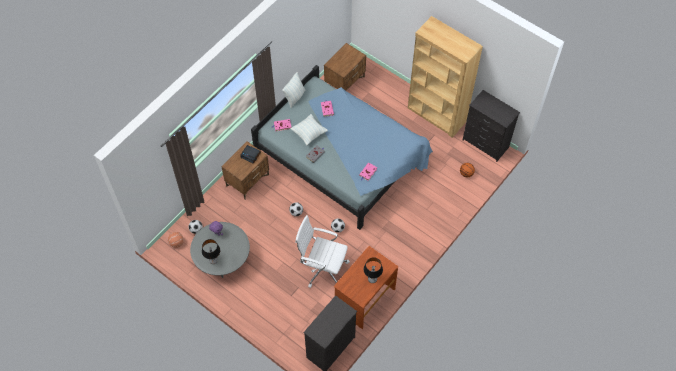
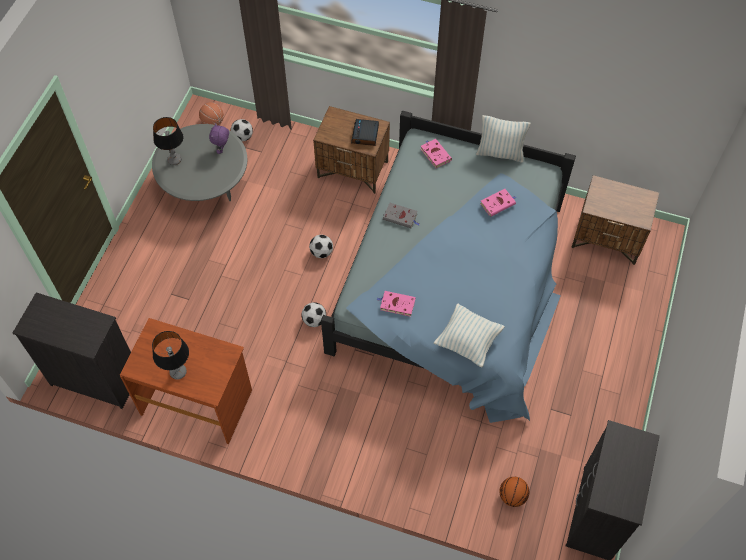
camera: 70 degrees right, 0 degrees up
(309, 133) = (438, 195): pillow -> pillow (468, 341)
(322, 268) = (234, 321): white office chair -> none
(436, 115) = (616, 406): brown bookcase -> none

